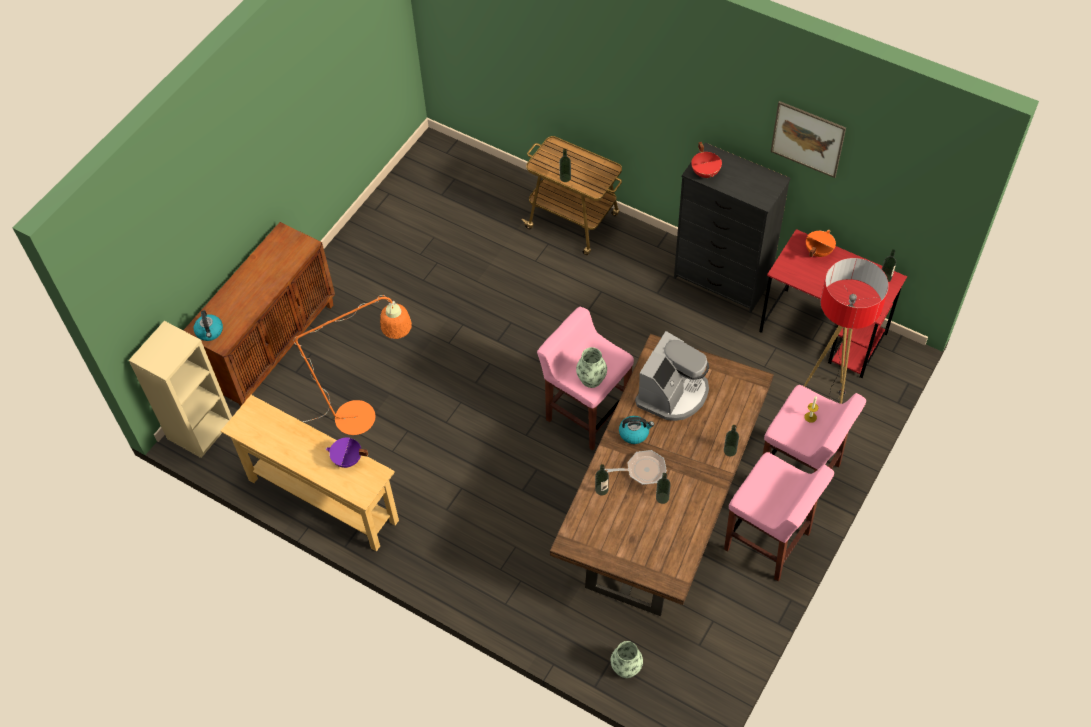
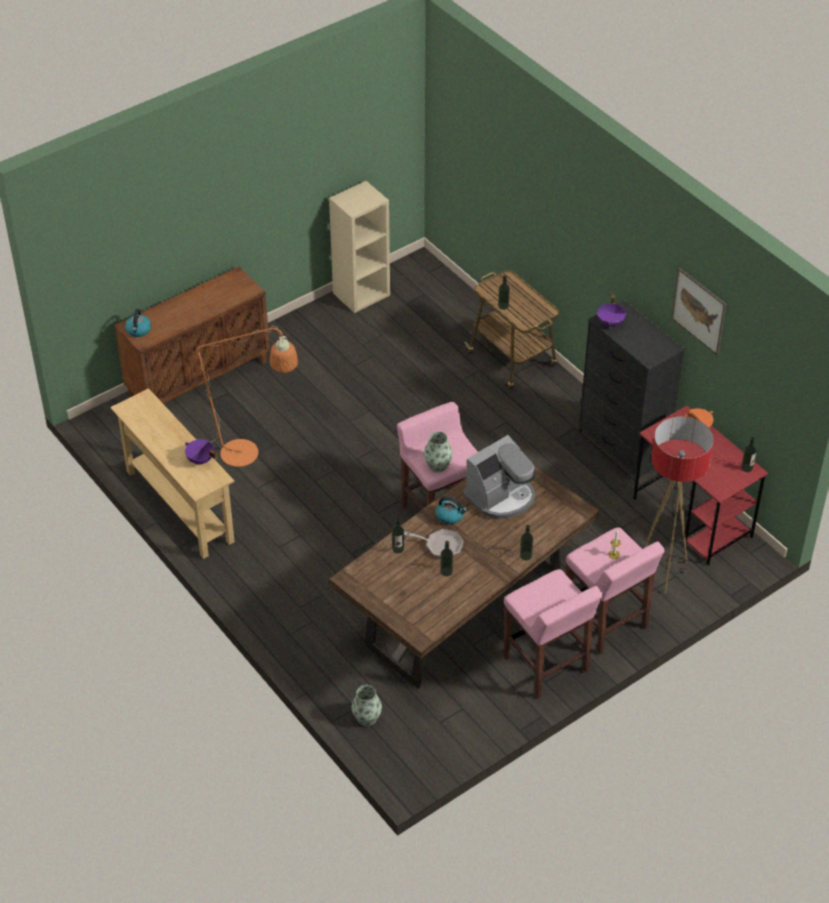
camera: 20 degrees right, 10 degrees down
(200, 428) = (107, 420): beige bookcase -> beige bookcase (361, 293)
(705, 172) = (610, 323): red cooking pot -> purple cooking pot

